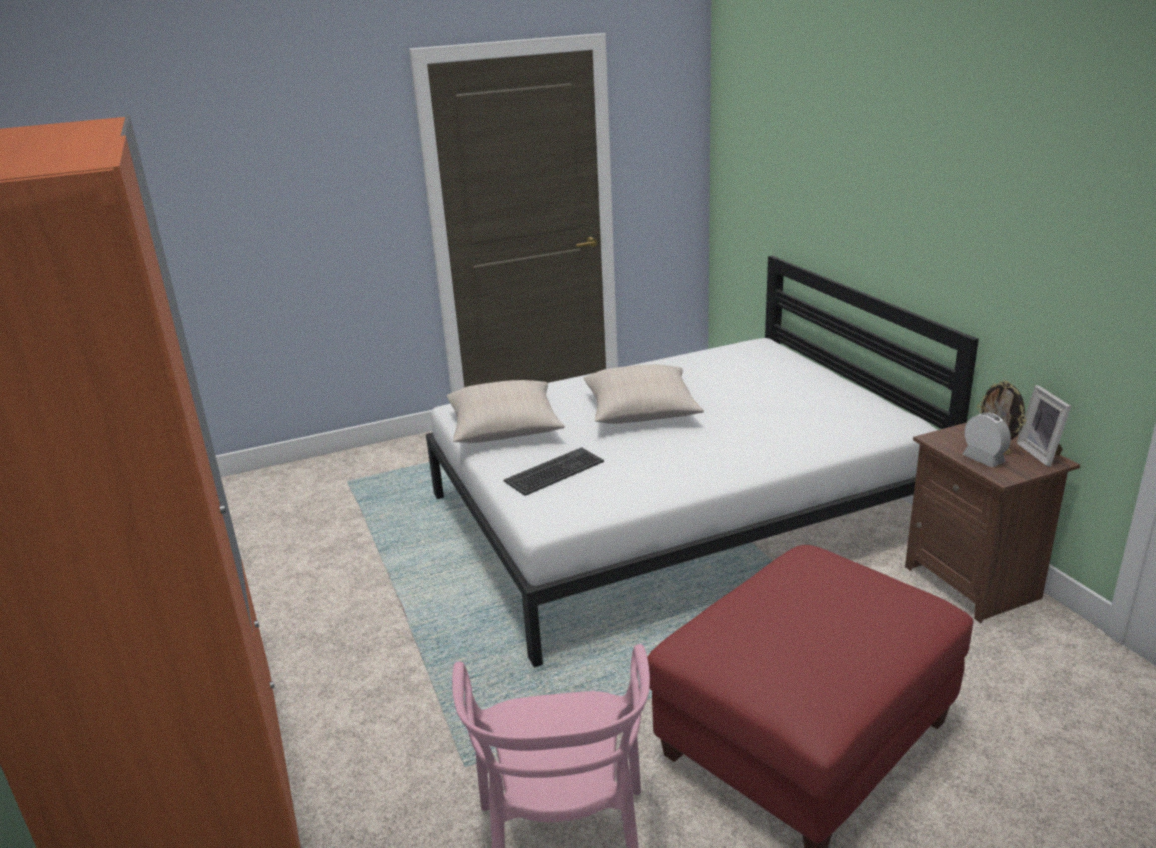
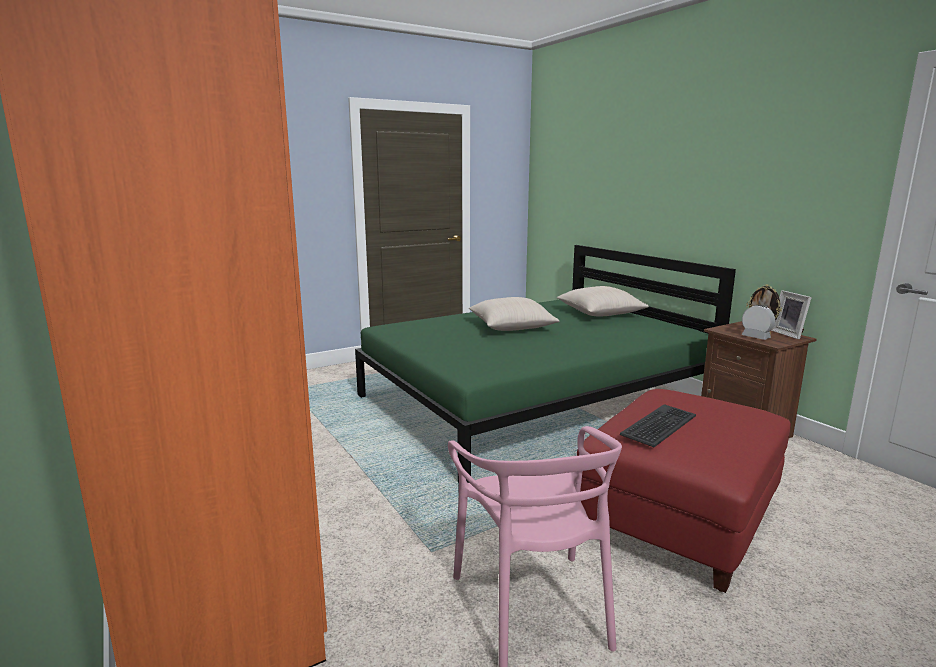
camera: 10 degrees left, 10 degrees down
(505, 429) = (420, 336): beige pillow -> beige pillow (600, 314)
(555, 472) = (467, 354): keyboard -> keyboard (660, 426)
(677, 514) = (534, 401): white bed -> green bed

